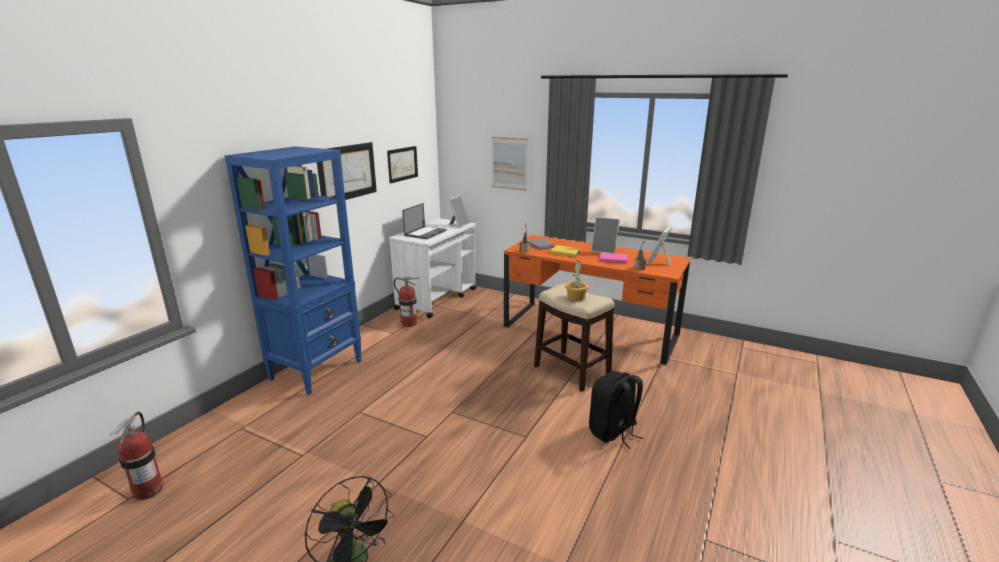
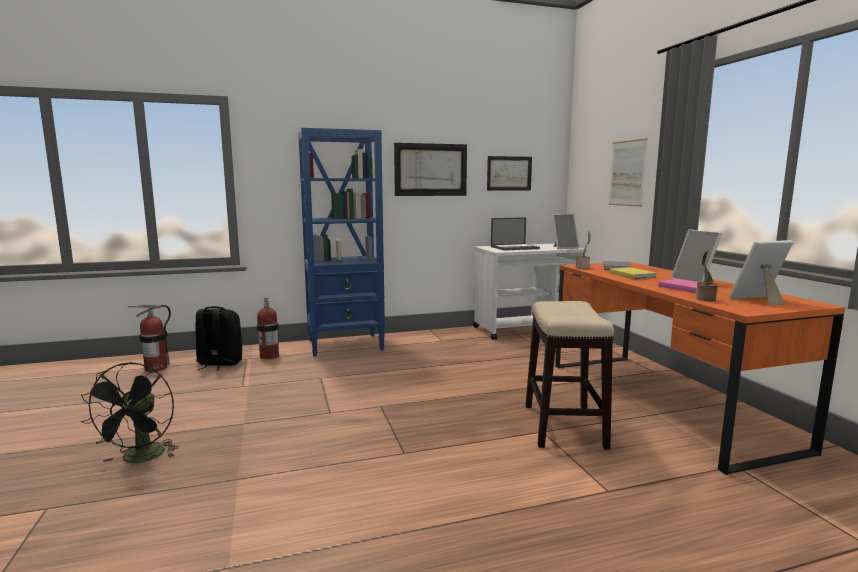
camera: 45 degrees right, 10 degrees down
(409, 323) = (467, 338): fire extinguisher -> fire extinguisher (269, 356)
(576, 297) = (565, 312): potted plant -> none
(613, 432) = (504, 499): black backpack -> black backpack (219, 364)

